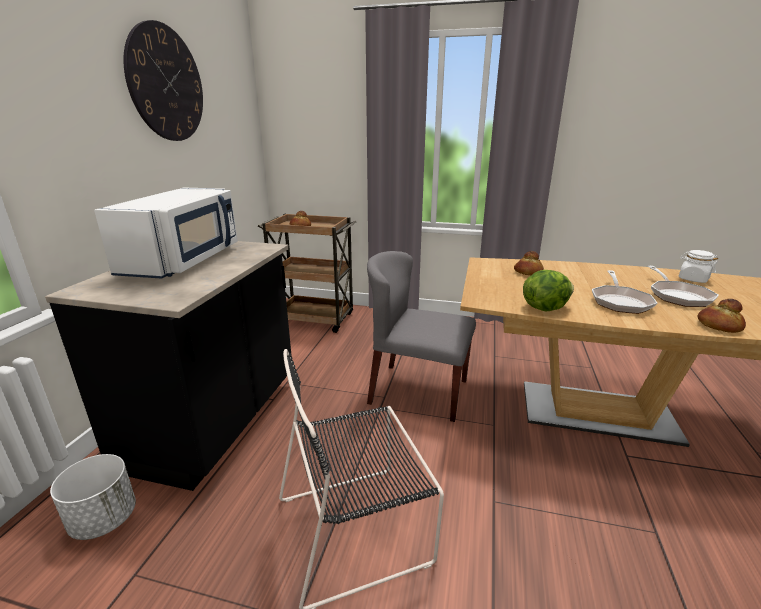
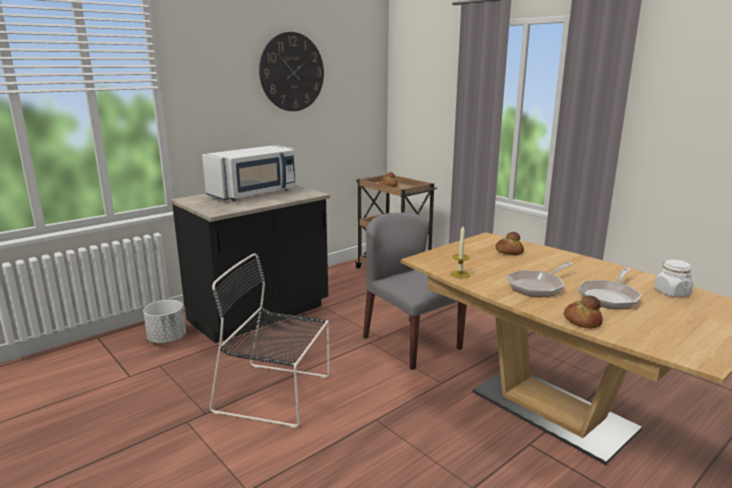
camera: 35 degrees right, 5 degrees down
(544, 308) = (460, 274): lettuce -> candle

